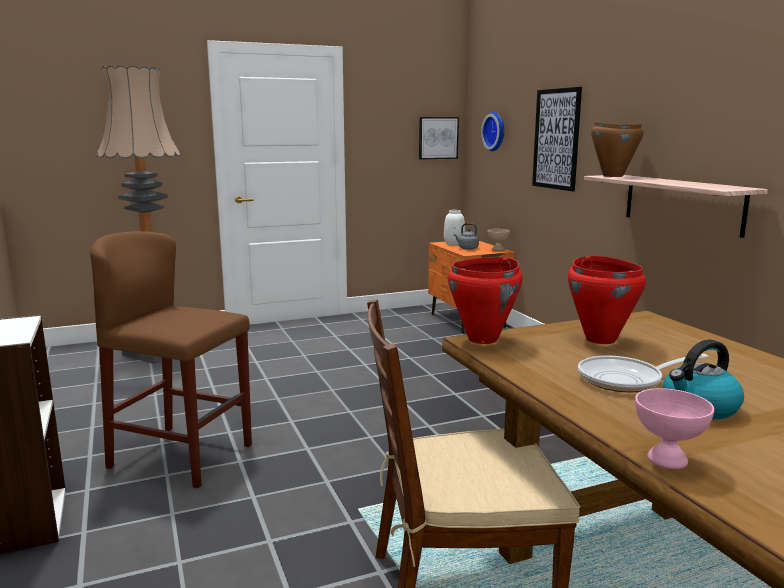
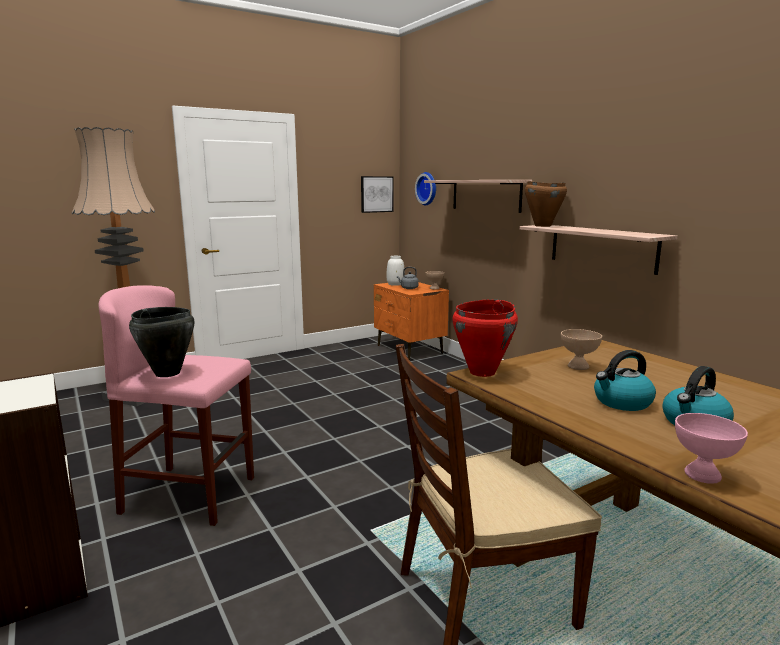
camera: 10 degrees left, 0 degrees up
(157, 323) = (167, 373): none -> black cooking pot
(182, 456) = (190, 495): brown stool -> pink stool
(556, 139) = (485, 195): picture -> shelf
(601, 339) = (578, 366): red cooking pot -> beige bowl
(626, 380) = (622, 402): frying pan -> kettle

